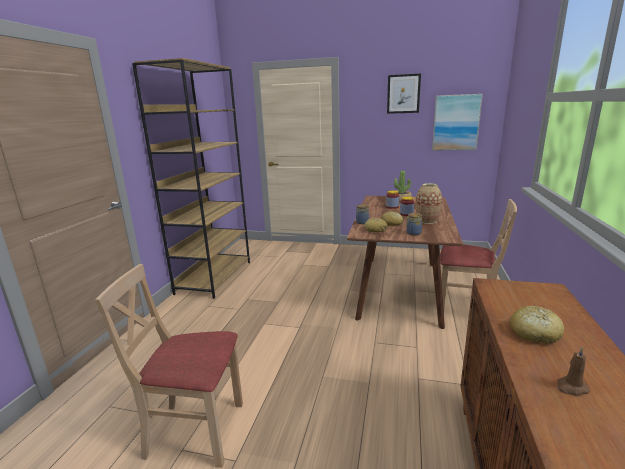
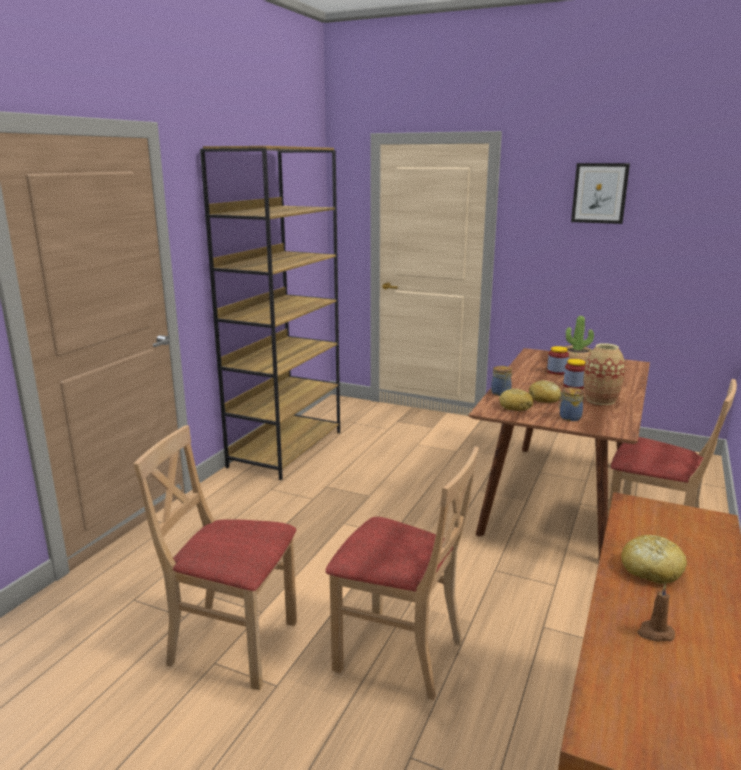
camera: 10 degrees right, 0 degrees up
(324, 416) = (399, 653): none -> beige chair
(456, 122) = (682, 243): picture -> none

